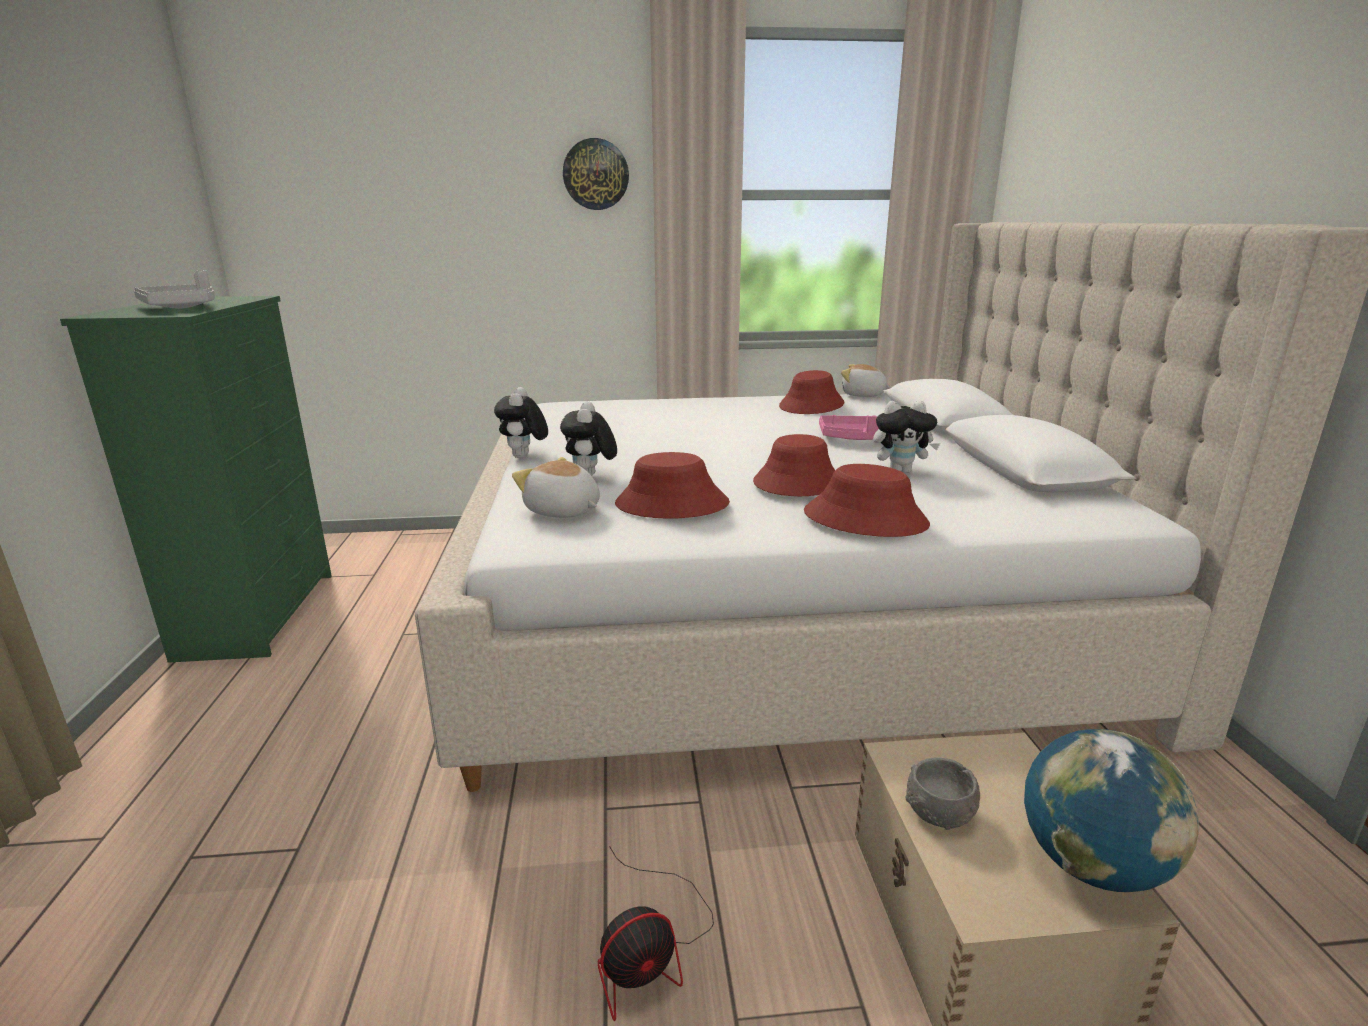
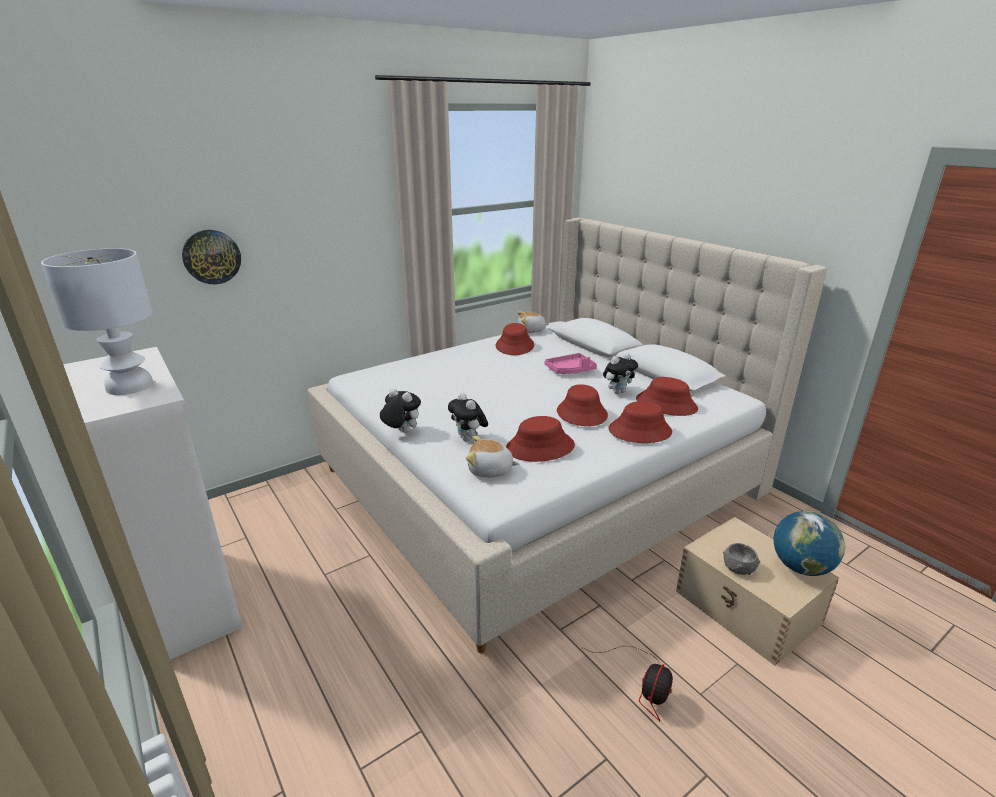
camera: 30 degrees left, 5 degrees up
(181, 307) = (131, 386): grey tray -> white table lamp
(260, 613) = (189, 599): green dresser -> white dresser
(524, 457) = (401, 432): plush toy -> plush toy turned 150 degrees clockwise
(596, 174) = (353, 208): wall clock -> wall clock (211, 257)
(967, 499) = (666, 404): none -> red hat

